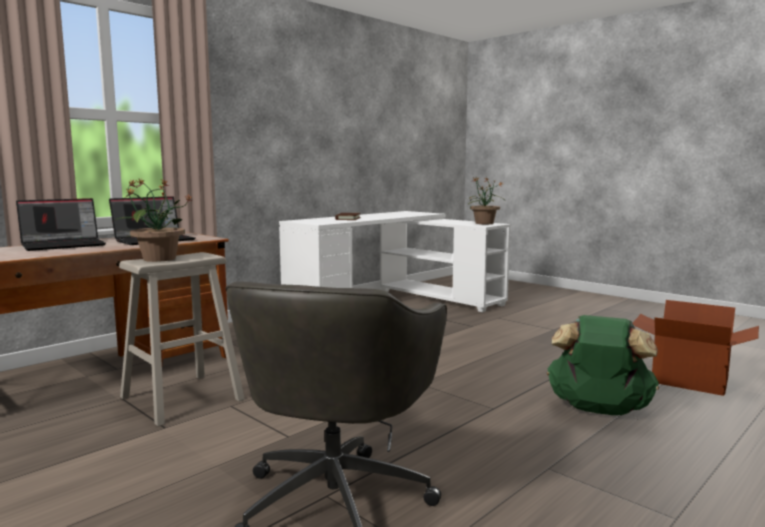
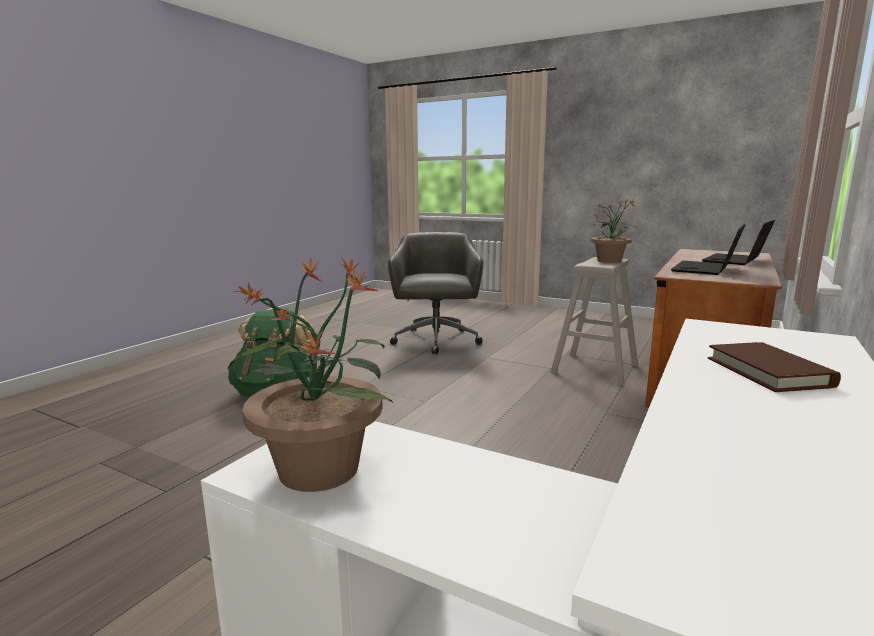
camera: 165 degrees right, 5 degrees up
(689, 381) = (138, 436): cardboard box -> none

